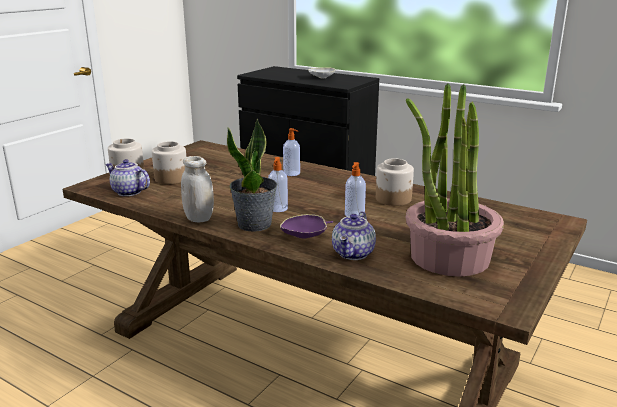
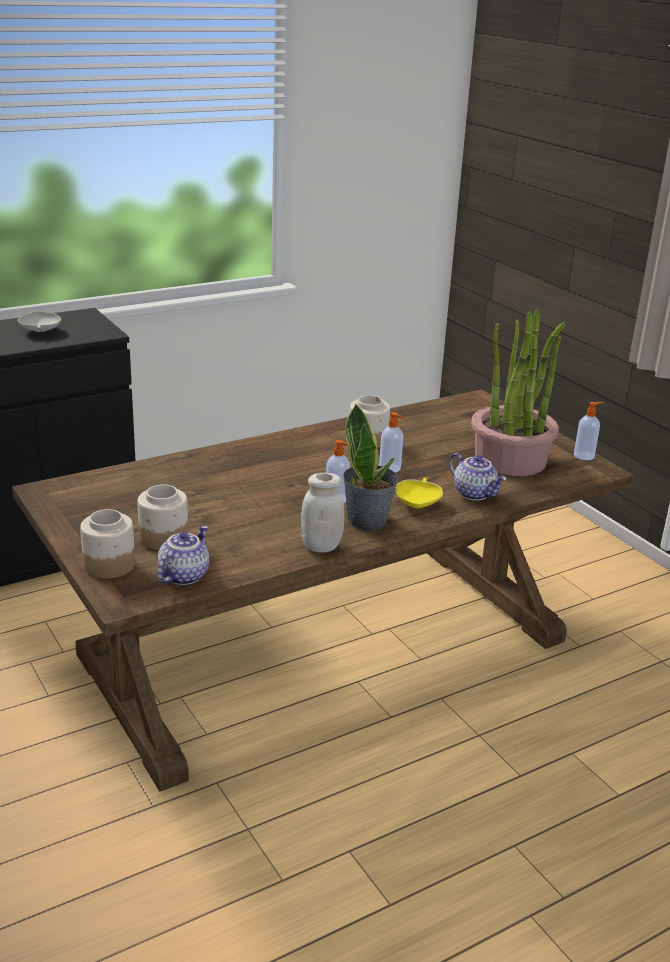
camera: 65 degrees left, 5 degrees up
(128, 192) = (183, 575): teapot -> teapot turned 150 degrees clockwise
(292, 173) = (236, 464): soap dispenser -> soap dispenser (584, 456)
(306, 235) = (417, 503): purple bowl -> yellow bowl

